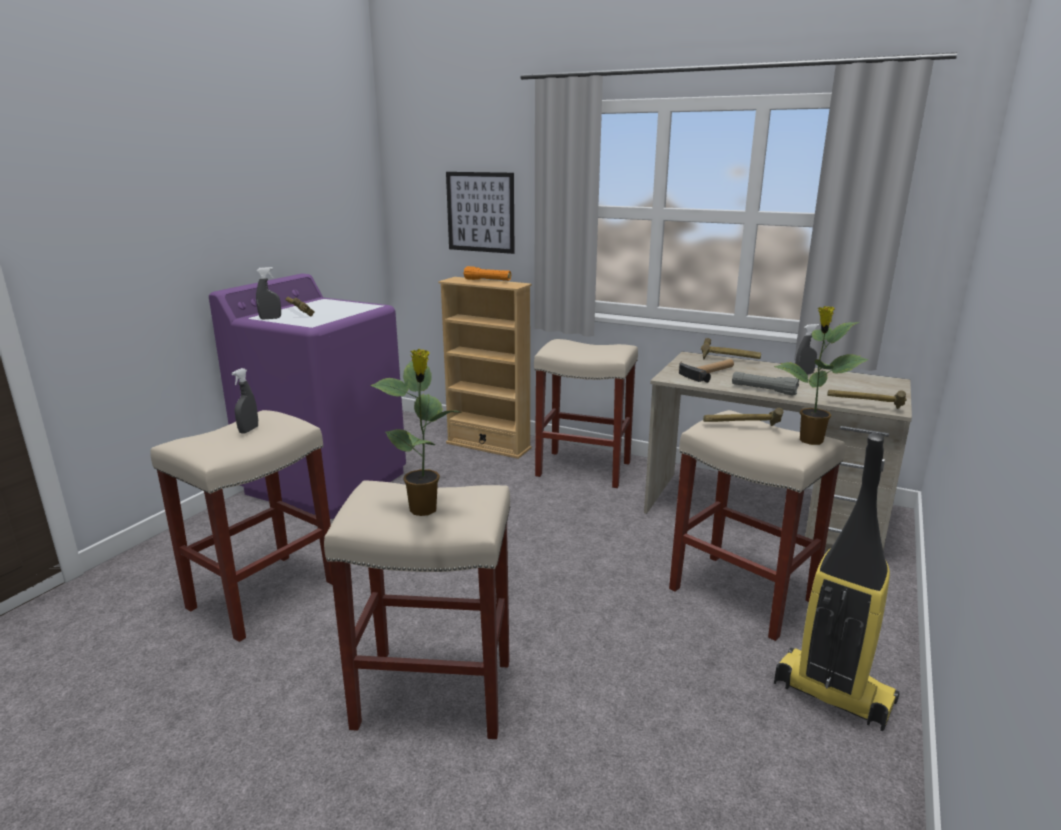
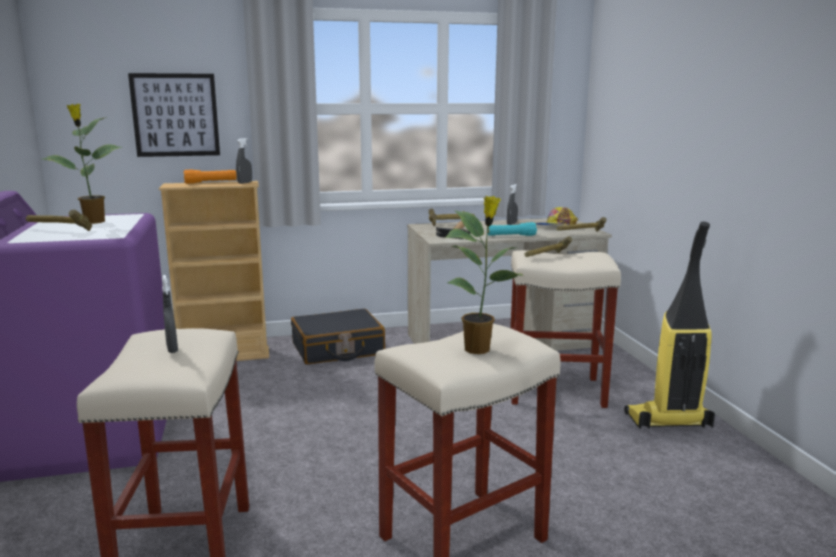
camera: 40 degrees left, 5 degrees down
(270, 318) = (42, 239): grey spray bottle -> grey spray bottle (245, 183)
(585, 469) = (337, 349): beige stool -> black suitcase
(763, 390) = (511, 236): grey flashlight -> turquoise flashlight
(810, 441) = (598, 254): potted plant -> potted plant (93, 222)
(856, 389) = (556, 226): none -> cap

